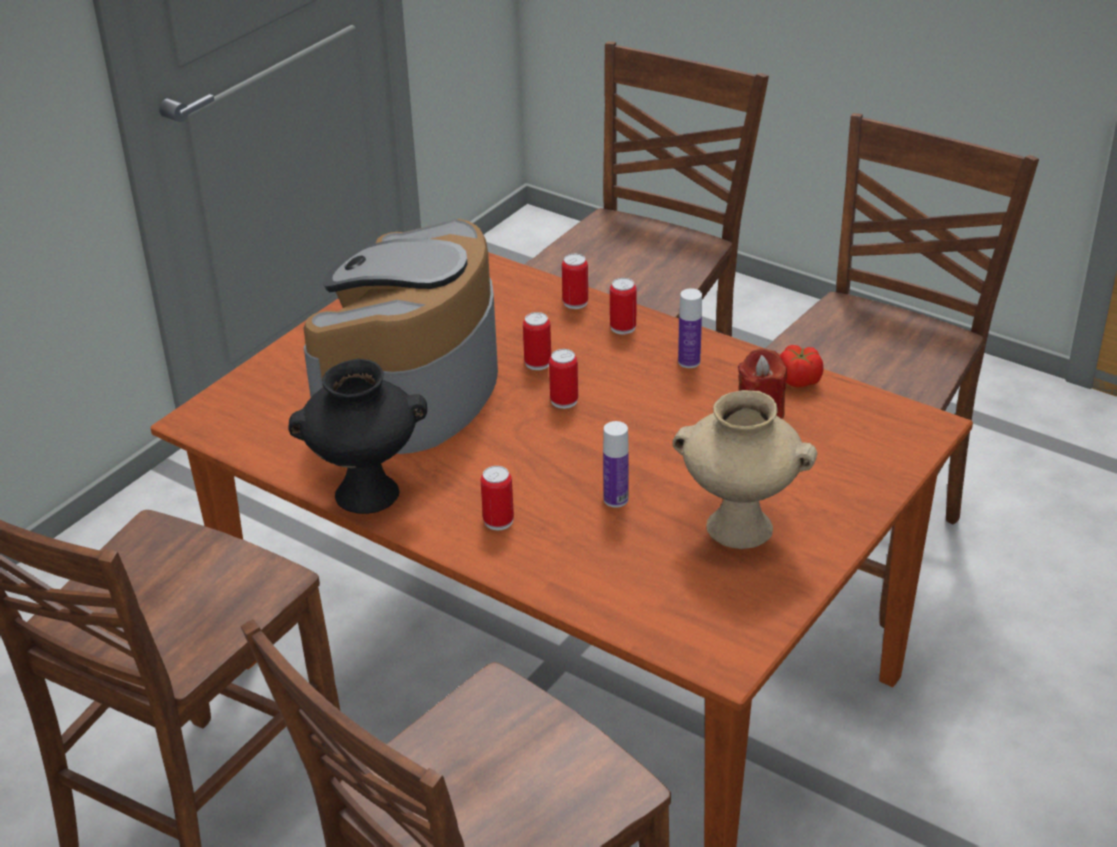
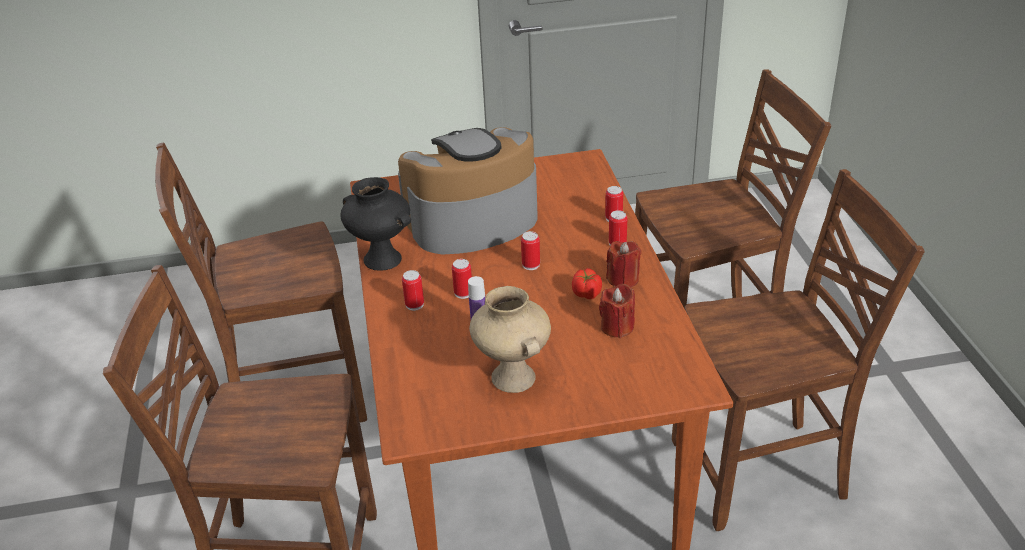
camera: 45 degrees right, 0 degrees up
(538, 363) = (548, 239): can -> can (463, 293)
(689, 362) = (623, 279): bottle -> red candle
(799, 381) = (666, 322): tomato -> tomato (586, 294)

